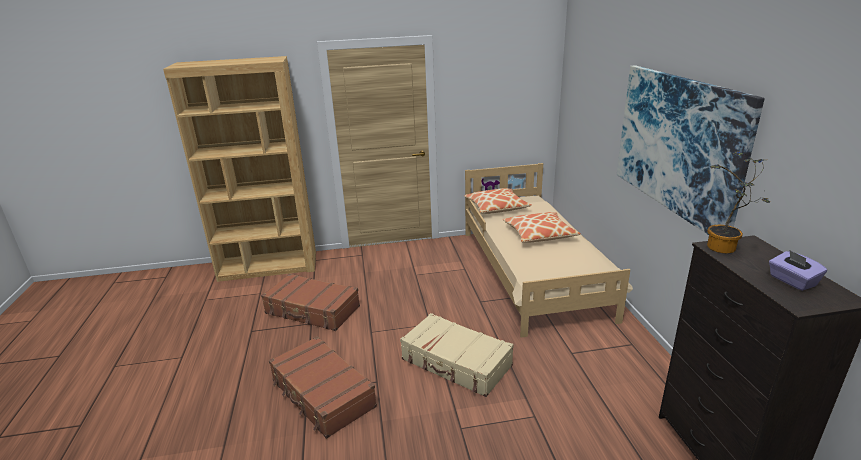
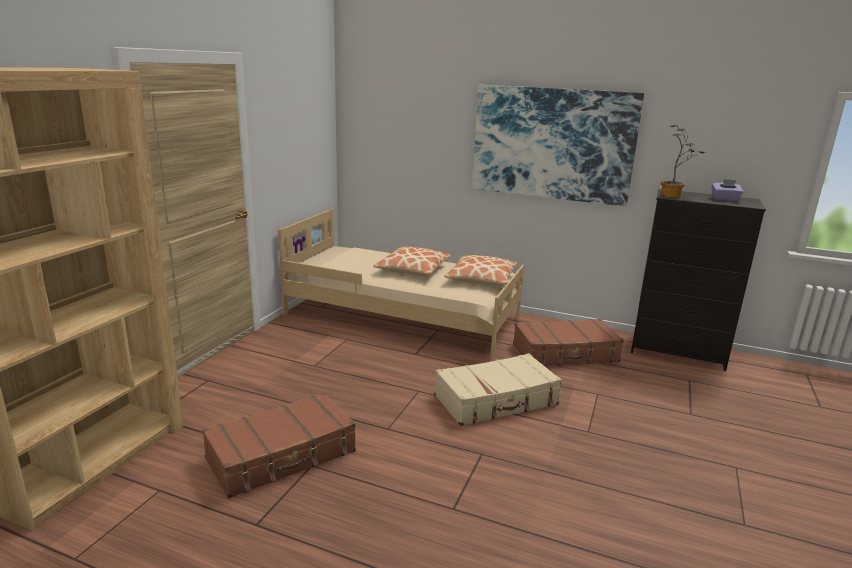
camera: 60 degrees left, 5 degrees down
(322, 394) = (468, 498): brown suitcase -> brown suitcase (565, 353)
(496, 207) = (328, 264): pillow -> pillow (481, 279)

